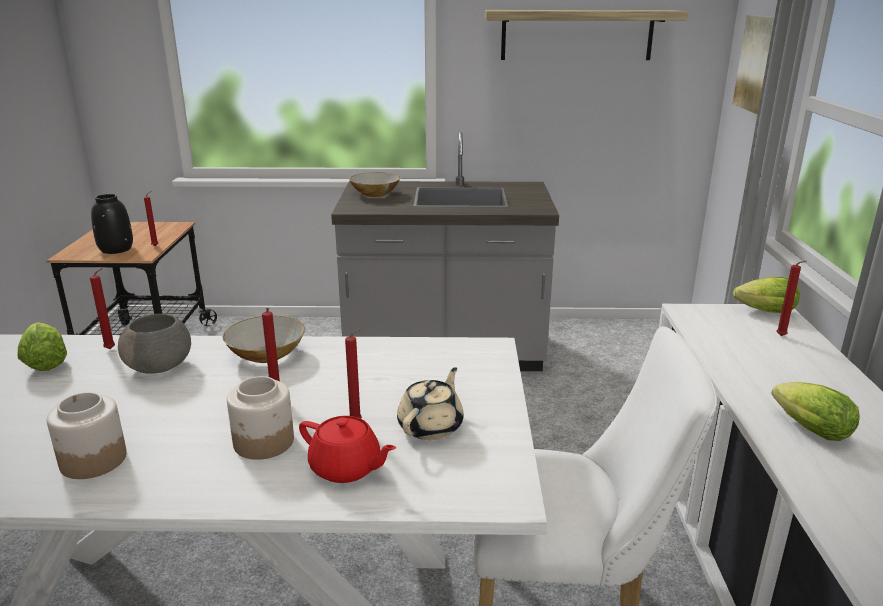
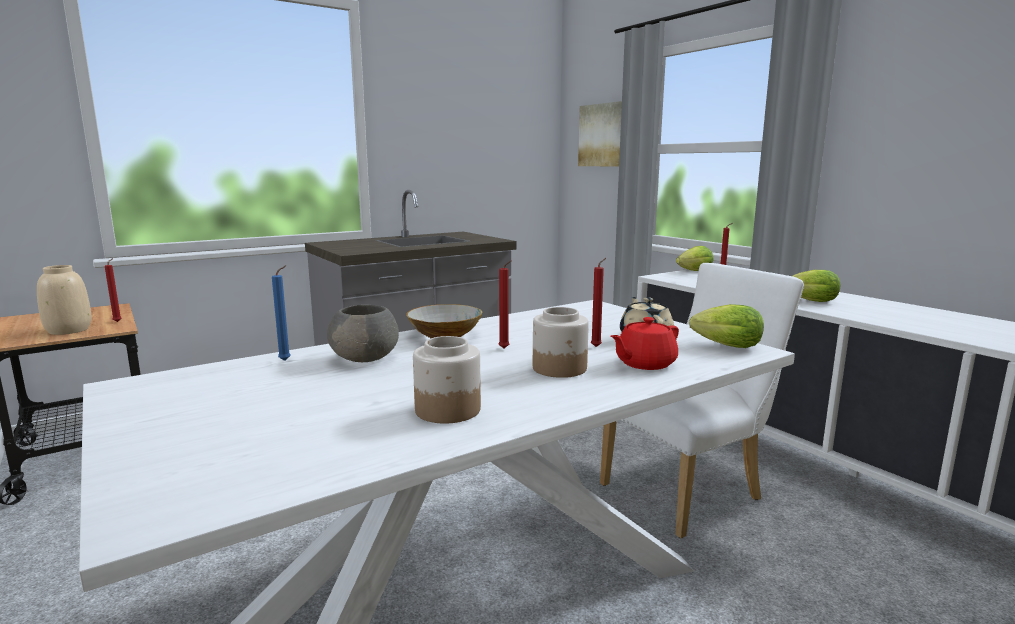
camera: 35 degrees left, 10 degrees down
(45, 362) = (231, 380): lettuce -> lettuce (723, 346)
(112, 349) = (287, 360): red candle -> blue candle
(115, 249) = (68, 330): black vase -> beige vase
(346, 468) = (644, 364): red teapot -> red teapot turned 150 degrees clockwise
(374, 193) = (348, 245): bowl -> none
(576, 35) = (467, 119): shelf -> none

